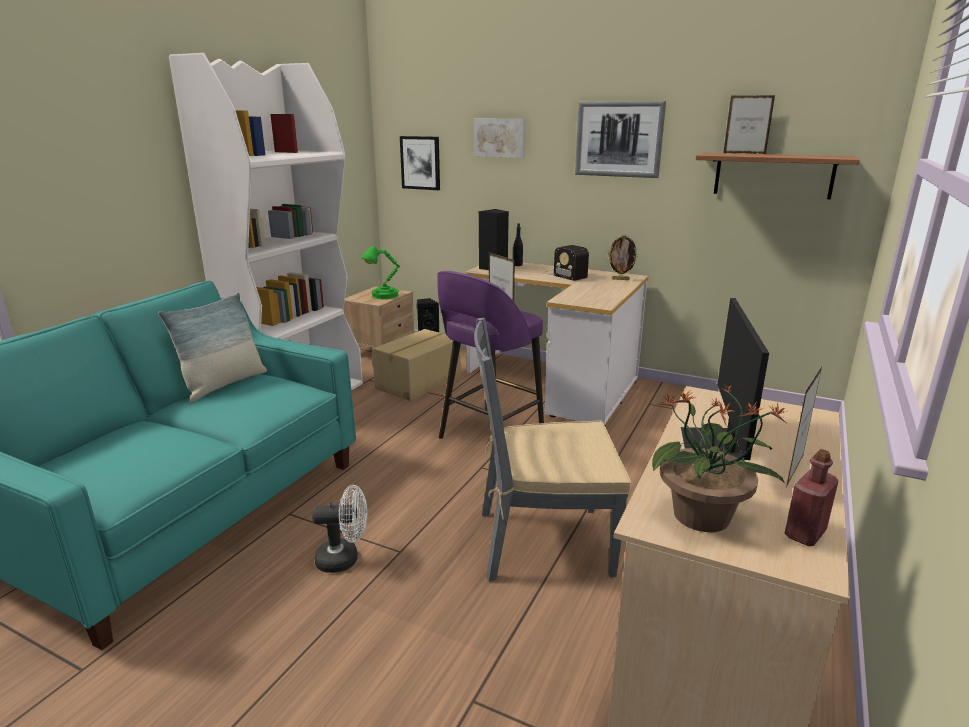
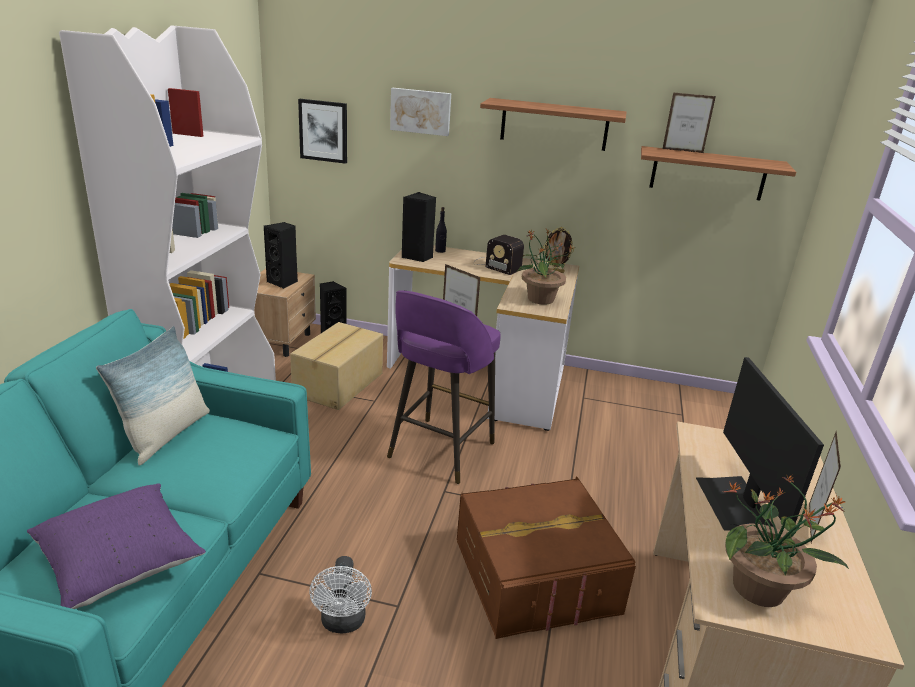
camera: 15 degrees left, 5 degrees up
(136, 463) = (120, 563): none -> purple pillow
(344, 559) = (343, 623): white fan -> white fan turned 105 degrees clockwise
(383, 296) = (283, 282): green table lamp -> black speaker
(542, 542) = (535, 576): grey chair -> brown storage box
(593, 296) = (540, 299): none -> potted plant
(619, 139) = (554, 124): picture -> shelf
(805, 533) = (846, 597): red bottle -> none

